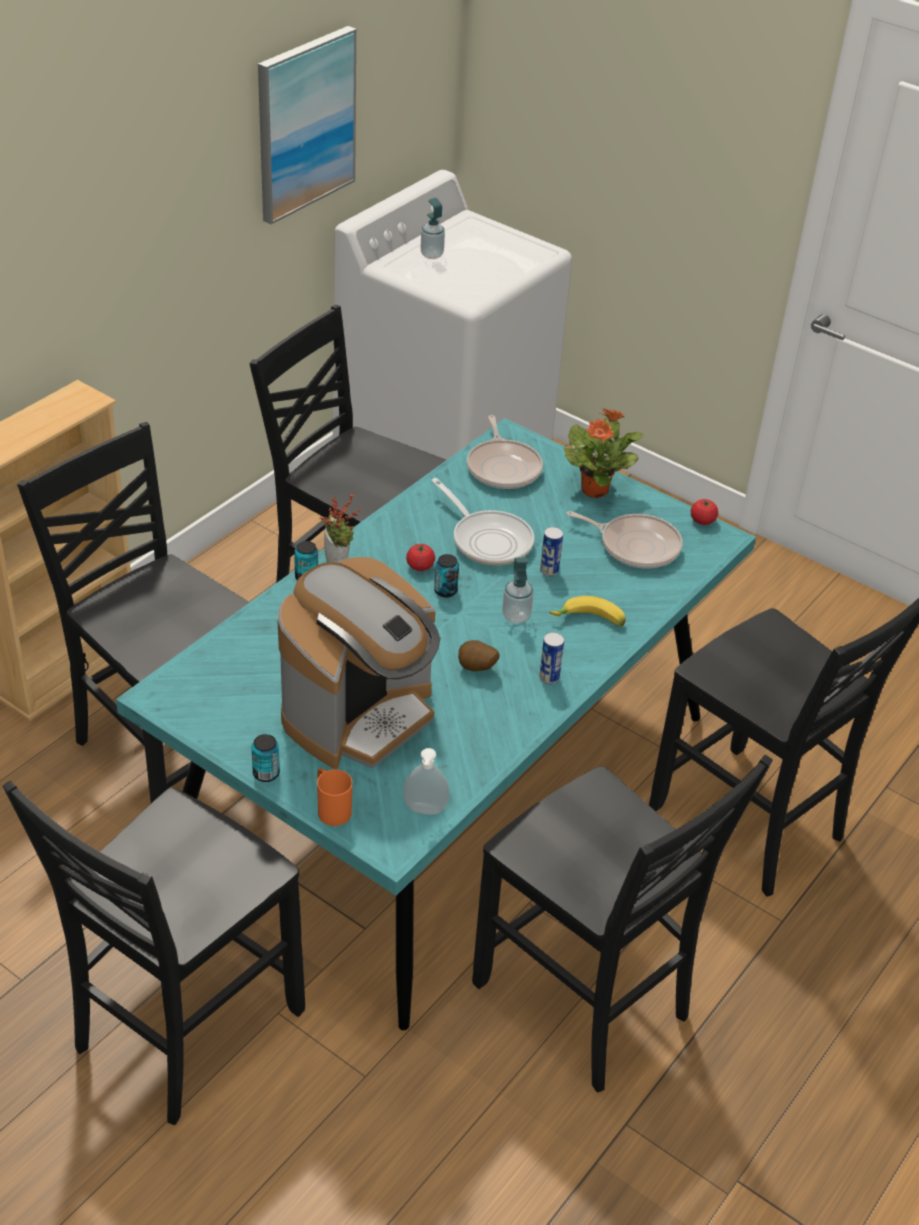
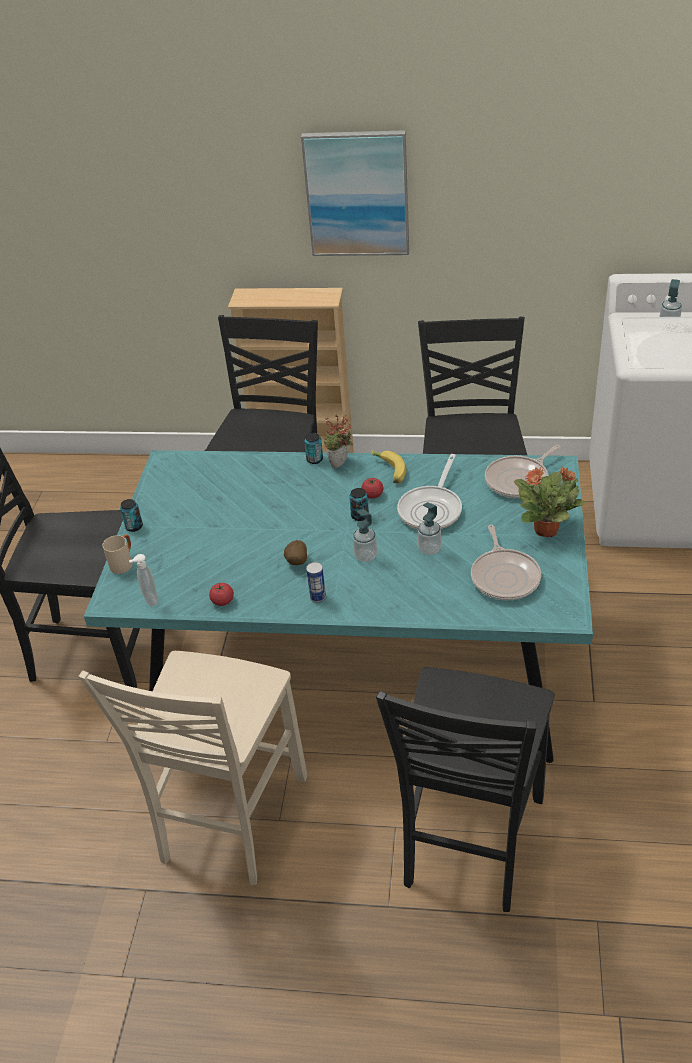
camera: 65 degrees right, 0 degrees up
(305, 124) = (593, 183): picture -> picture (357, 194)
(330, 809) = (123, 563): orange mug -> beige mug
(360, 715) = (211, 537): coffee machine -> none
(549, 571) = (429, 549): can -> soap dispenser
(585, 1002) = (230, 820): black chair -> beige chair
(589, 621) = (394, 590): banana -> banana (388, 471)
(702, 521) = (576, 597): tomato -> tomato (222, 601)

